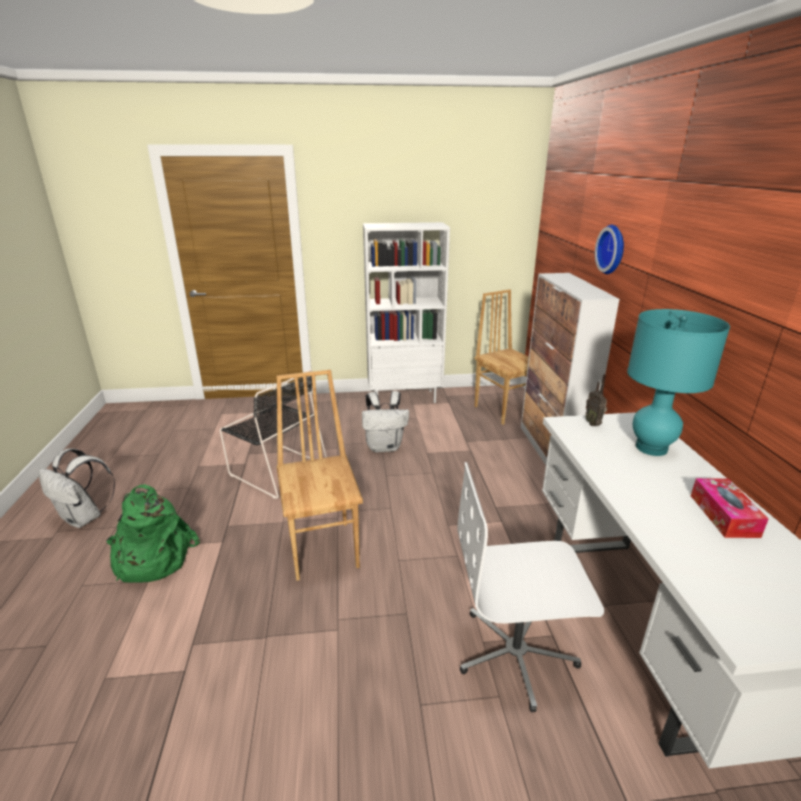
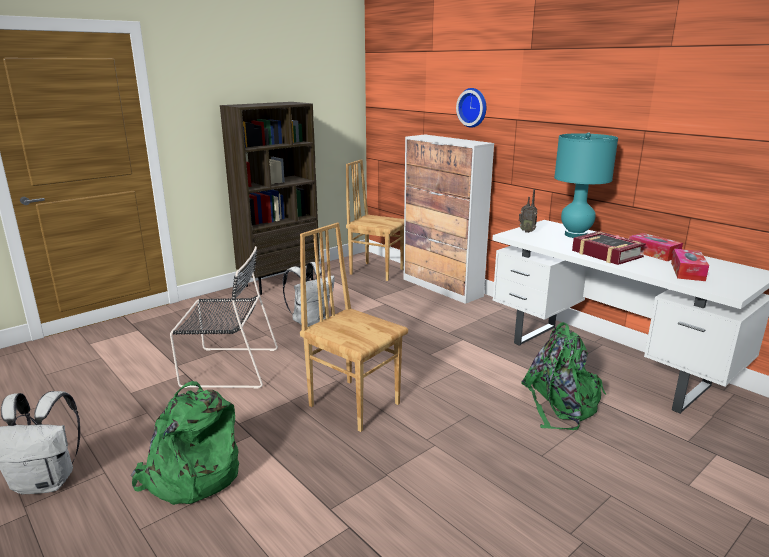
camera: 35 degrees left, 5 degrees down
(405, 397) = (279, 282): white bookcase -> brown bookcase
(516, 654) = (560, 404): white office chair -> green backpack
(646, 492) = (606, 254): none -> book
(729, 569) = (687, 271): none -> tissue box

